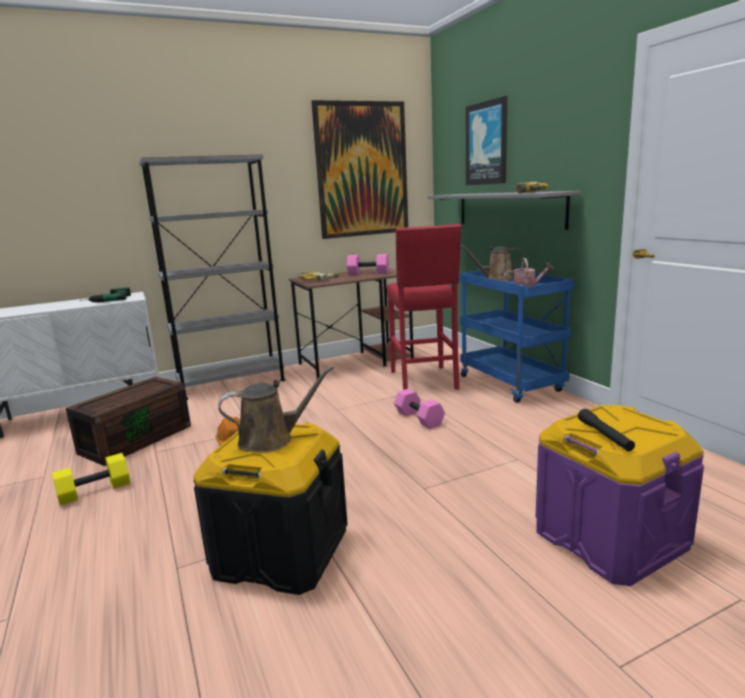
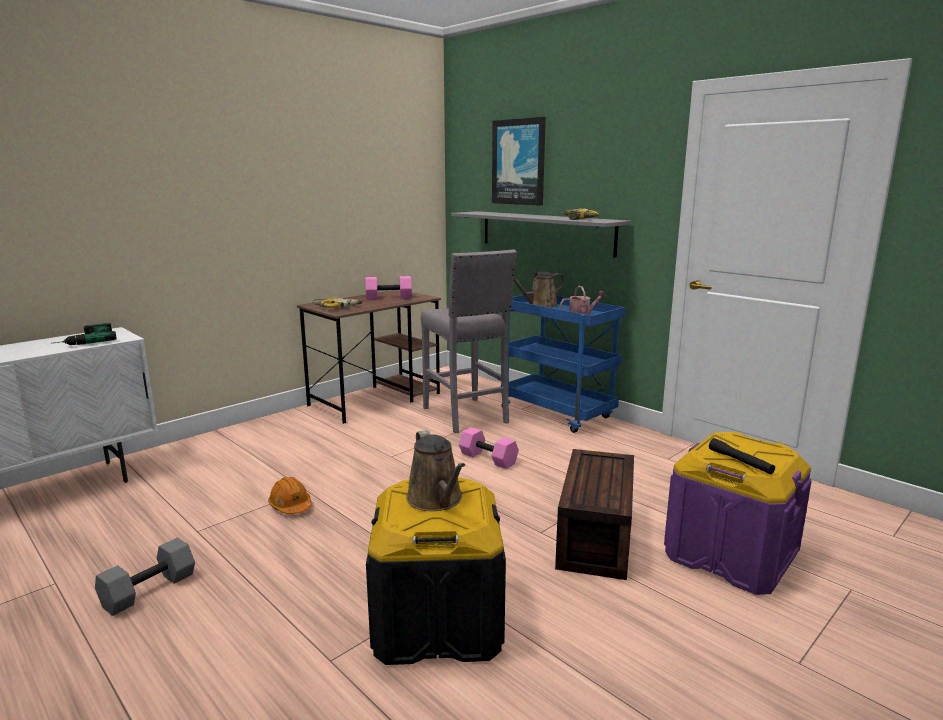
camera: 20 degrees left, 0 degrees up
(94, 491) = (149, 591): yellow dumbbell -> grey dumbbell
(136, 438) = (156, 517): brown storage box -> brown storage box (593, 535)
(231, 383) = (236, 436): grey bookcase -> none
(271, 439) = (436, 500): brown watering can -> brown watering can turned 105 degrees clockwise
(362, 170) = (375, 180): picture -> none
(424, 381) = (466, 416): red stool -> grey stool

